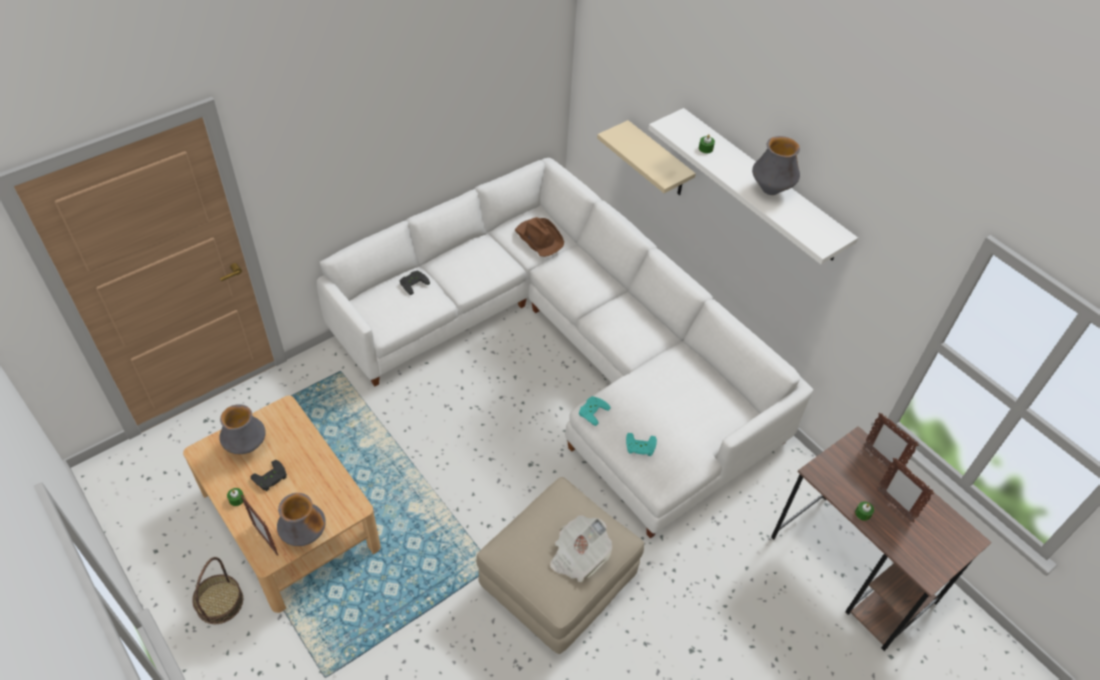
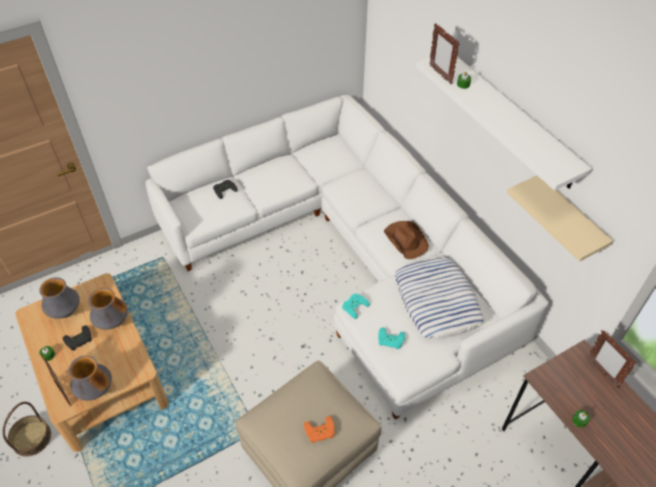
camera: 10 degrees right, 0 degrees up
(539, 237) = (333, 159): brown hat -> brown hat (405, 240)
(578, 556) = (320, 432): newspaper -> orange game controller
(658, 160) = (430, 97): beige shelf -> beige shelf (569, 219)
(686, 398) = (437, 301): none -> pillow
(770, 190) = (516, 122): vase -> vase (113, 323)
(894, 505) = (610, 416): picture frame -> picture frame (440, 74)

